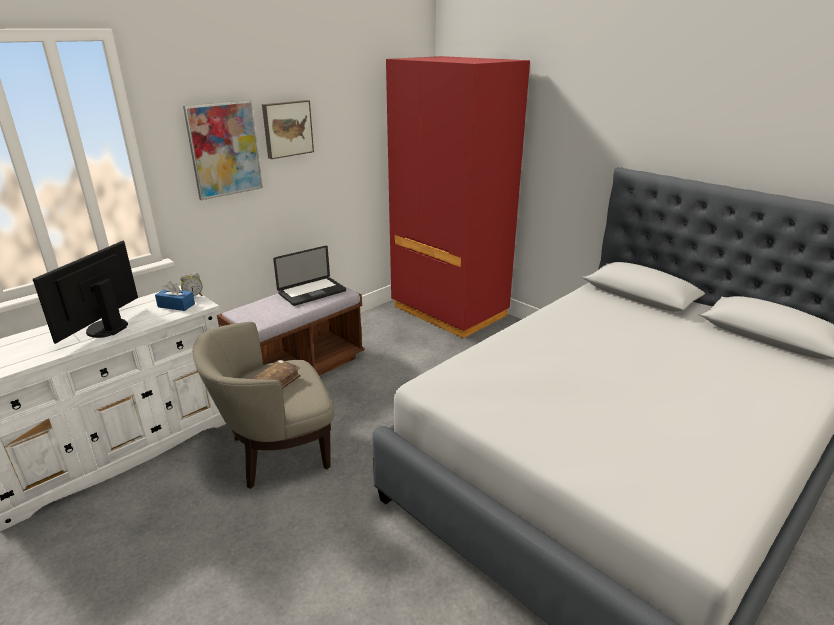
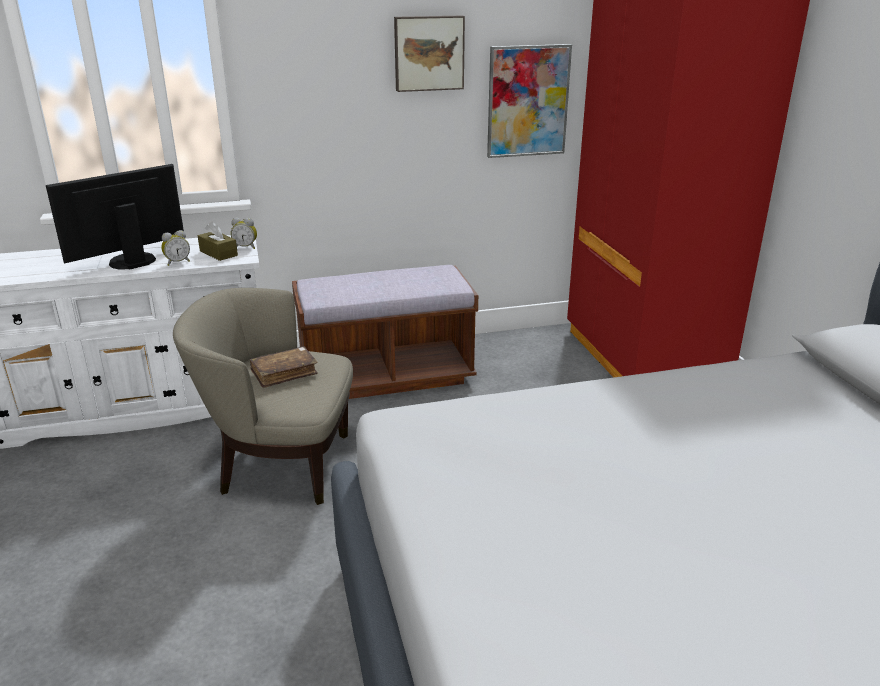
camera: 30 degrees right, 0 degrees up
(150, 320) = (177, 262): none -> alarm clock
(176, 305) = (218, 253): blue tissue box -> brown tissue box
(224, 149) = (335, 72): picture -> picture (527, 101)
(312, 292) = (415, 278): laptop -> none

